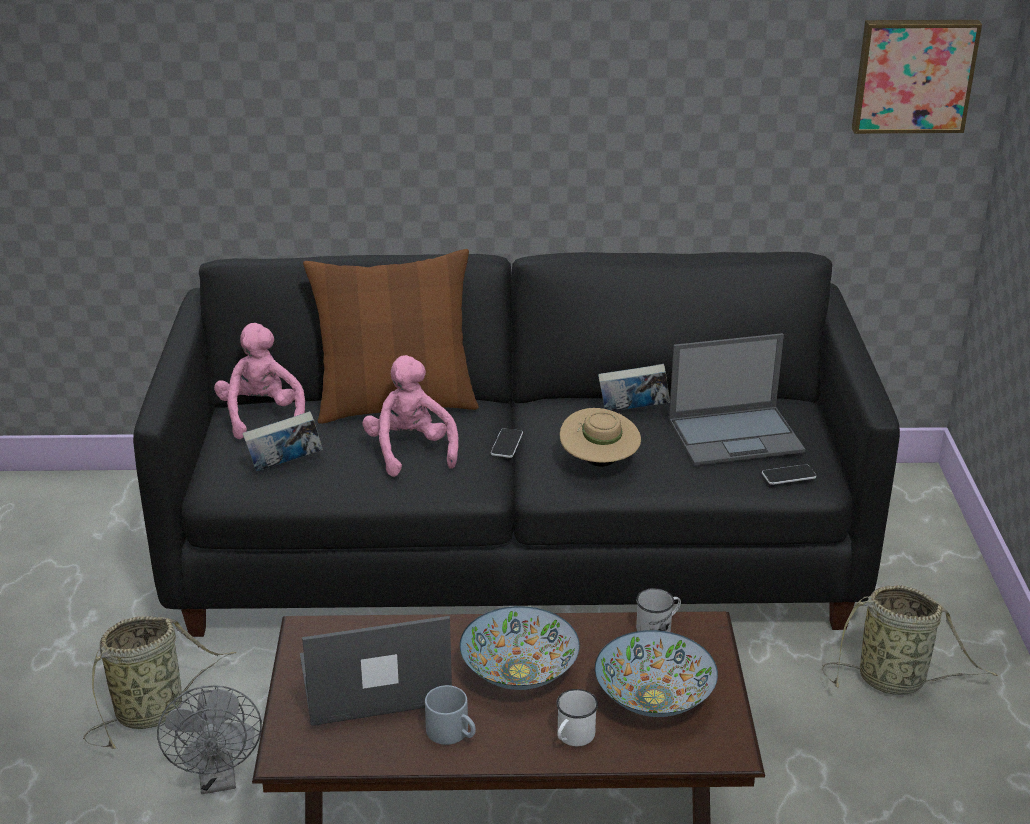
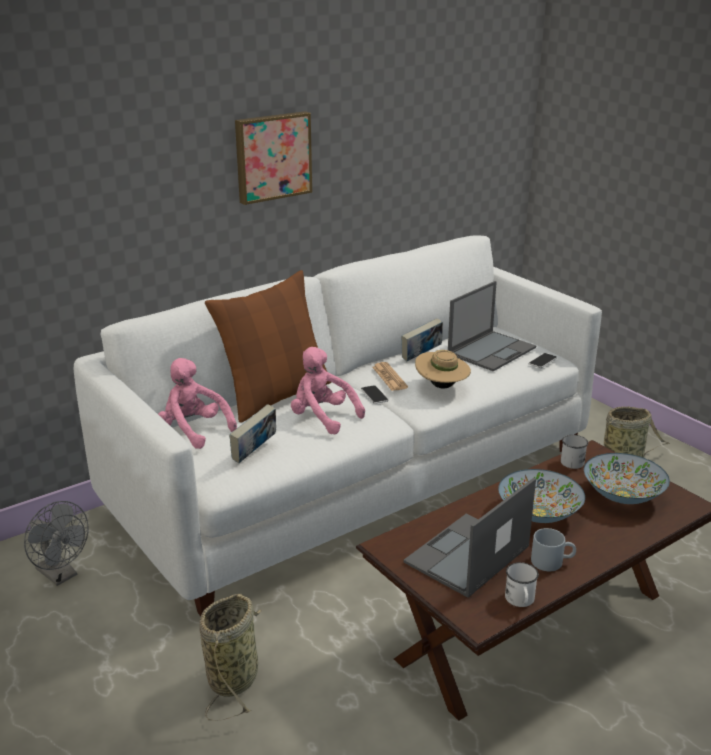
camera: 35 degrees left, 5 degrees down
(218, 779) = (334, 696): grey fan -> grey fan (61, 575)
(516, 550) = (356, 481): black sofa -> white sofa
(554, 426) = (389, 377): none -> newspaper
(572, 737) = (614, 533): white mug -> white mug (520, 601)
(913, 75) = (495, 117): picture -> picture (272, 156)

